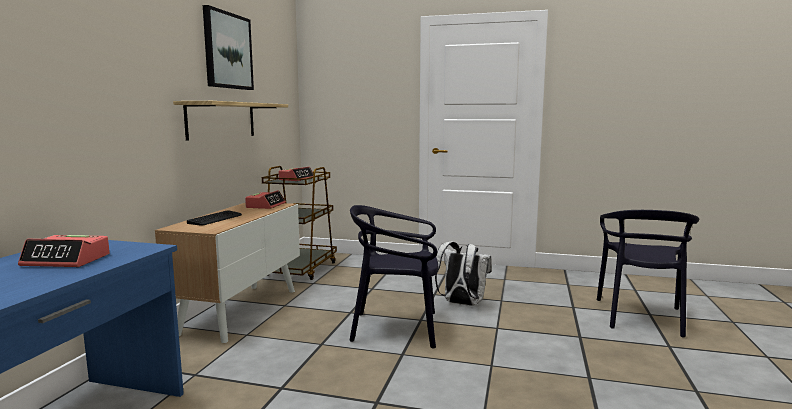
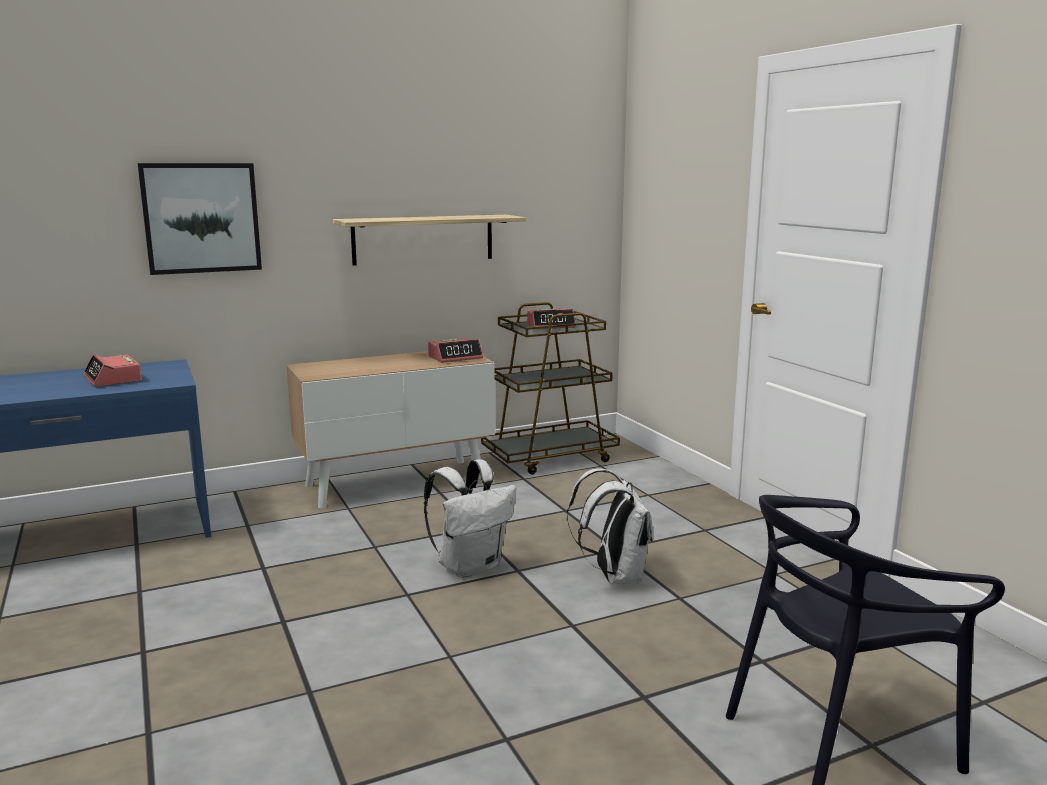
camera: 50 degrees right, 5 degrees up
(215, 219) = (359, 364): keyboard -> none
(227, 51) = (442, 146): picture -> picture (201, 218)
(396, 328) = (470, 566): black chair -> white backpack

